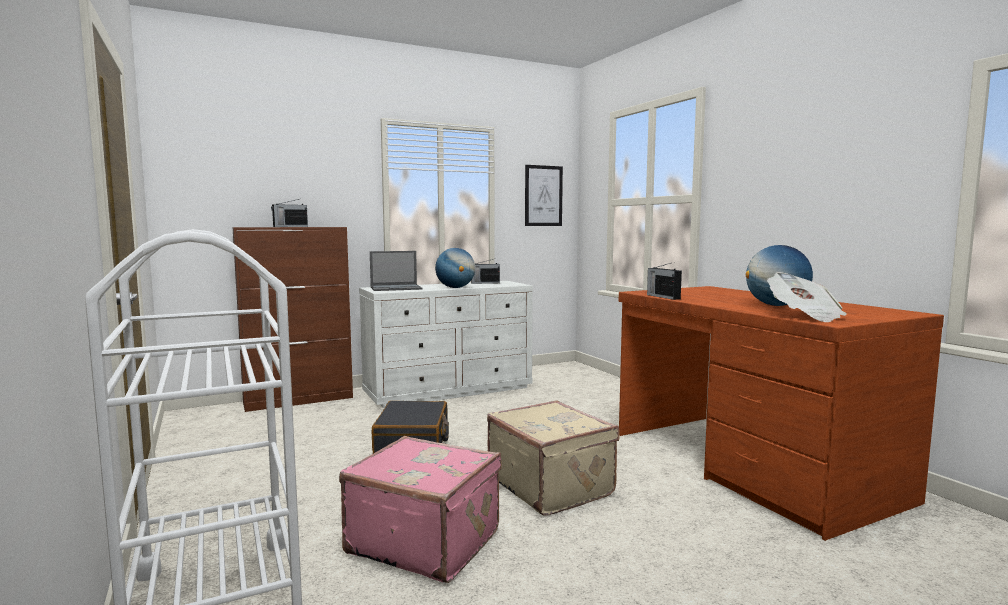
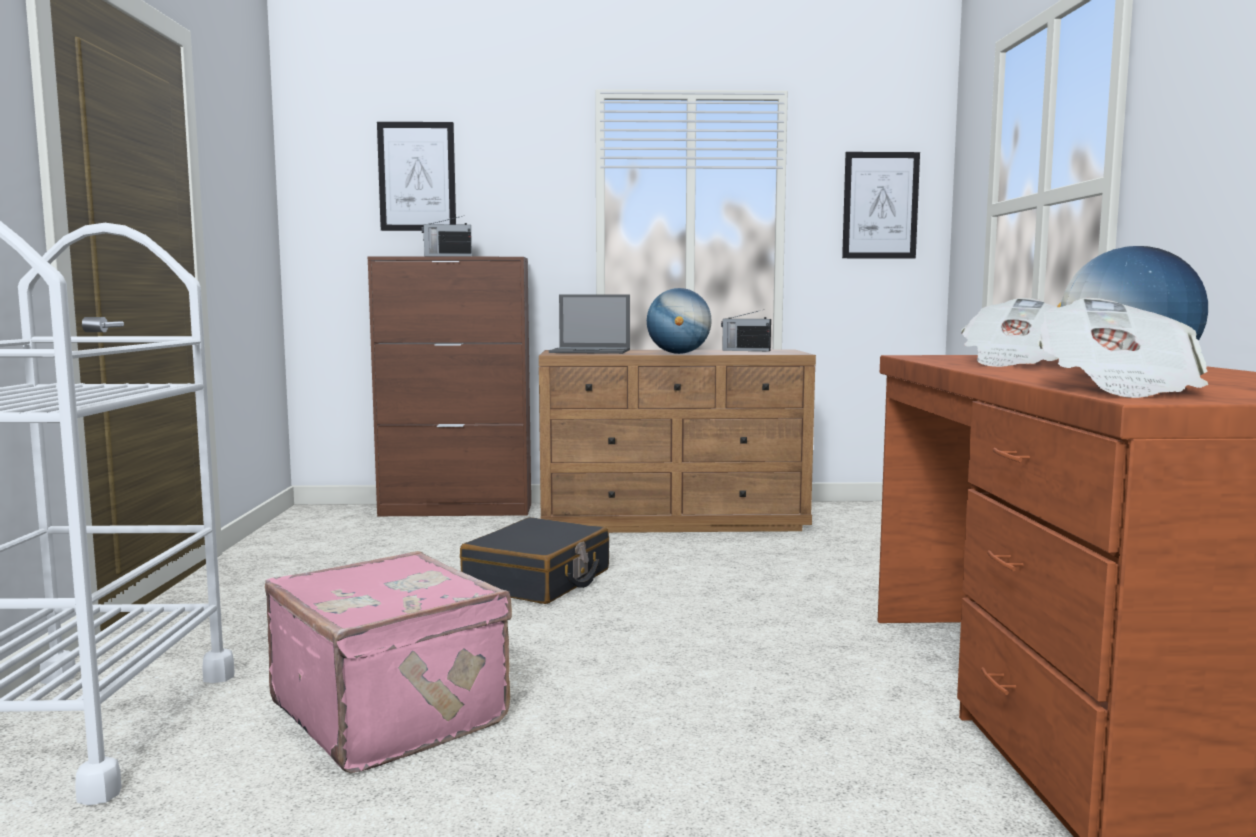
camera: 25 degrees right, 0 degrees up
(258, 169) = (417, 176): none -> picture
(450, 390) = (675, 521): white dresser -> brown dresser
(551, 486) = (666, 676): beige suitcase -> none
(662, 297) = (932, 361): radio -> none
(701, 296) = (1015, 363): none -> newspaper

